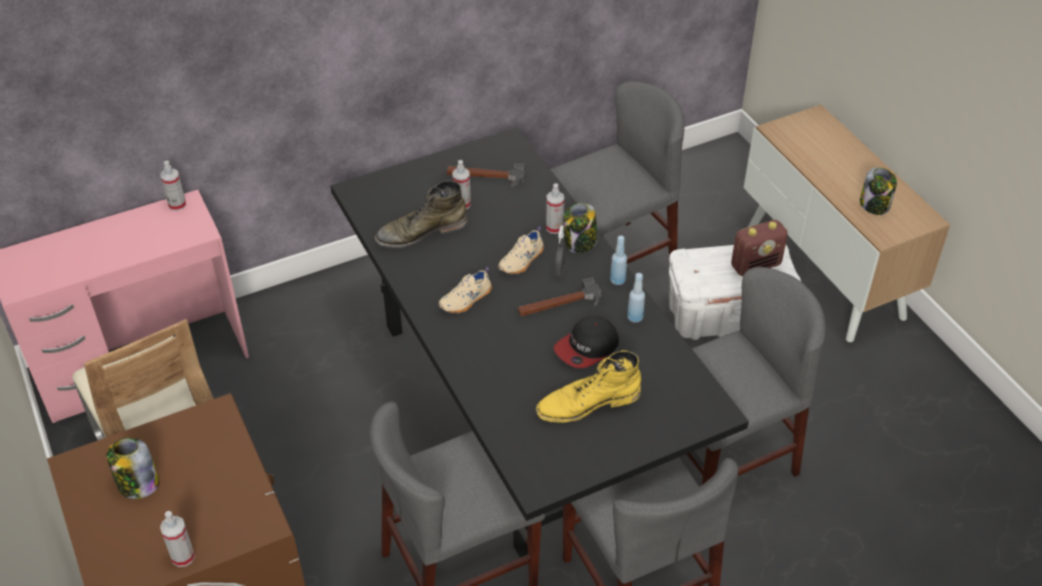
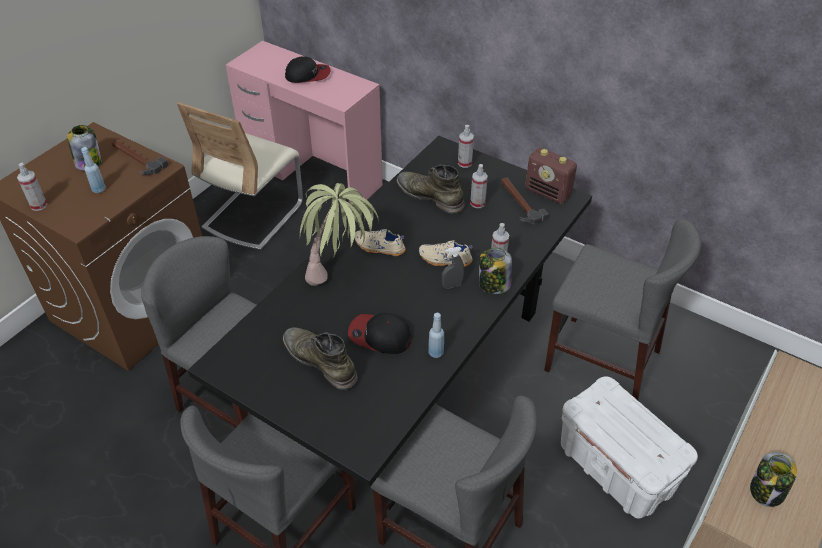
camera: 60 degrees right, 0 degrees up
(114, 239) = (308, 75): none -> cap
(177, 205) = (357, 83): spray bottle -> spray bottle (464, 163)
(481, 344) = (340, 274): none -> potted plant
(559, 304) = (415, 300): hammer -> hammer (136, 159)
(587, 403) = (320, 361): yellow boot -> green boot
(617, 280) = (470, 324): blue bottle -> blue bottle (99, 189)
(756, 265) = (645, 444): radio -> radio (548, 193)

